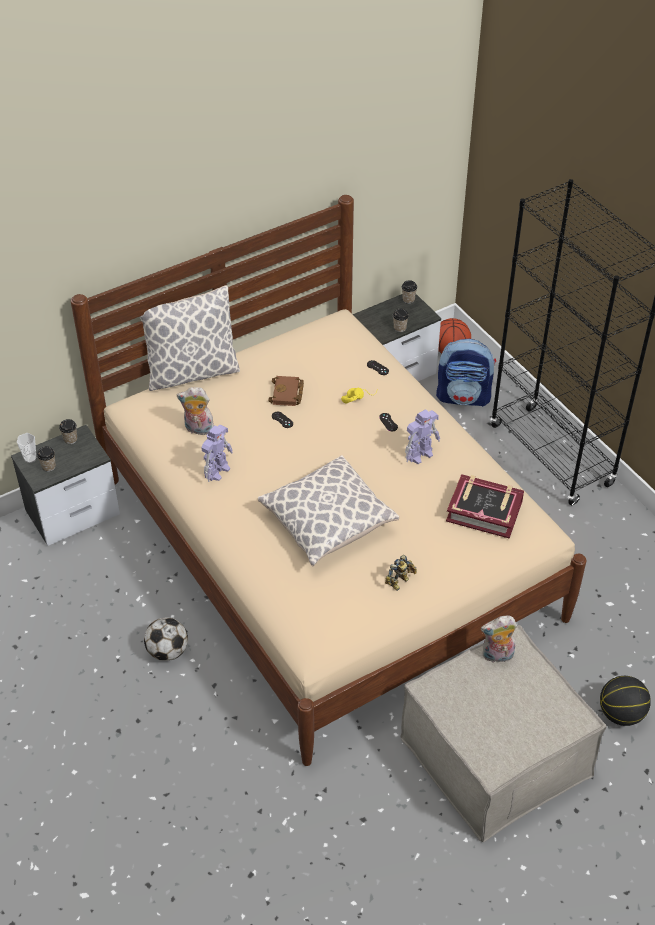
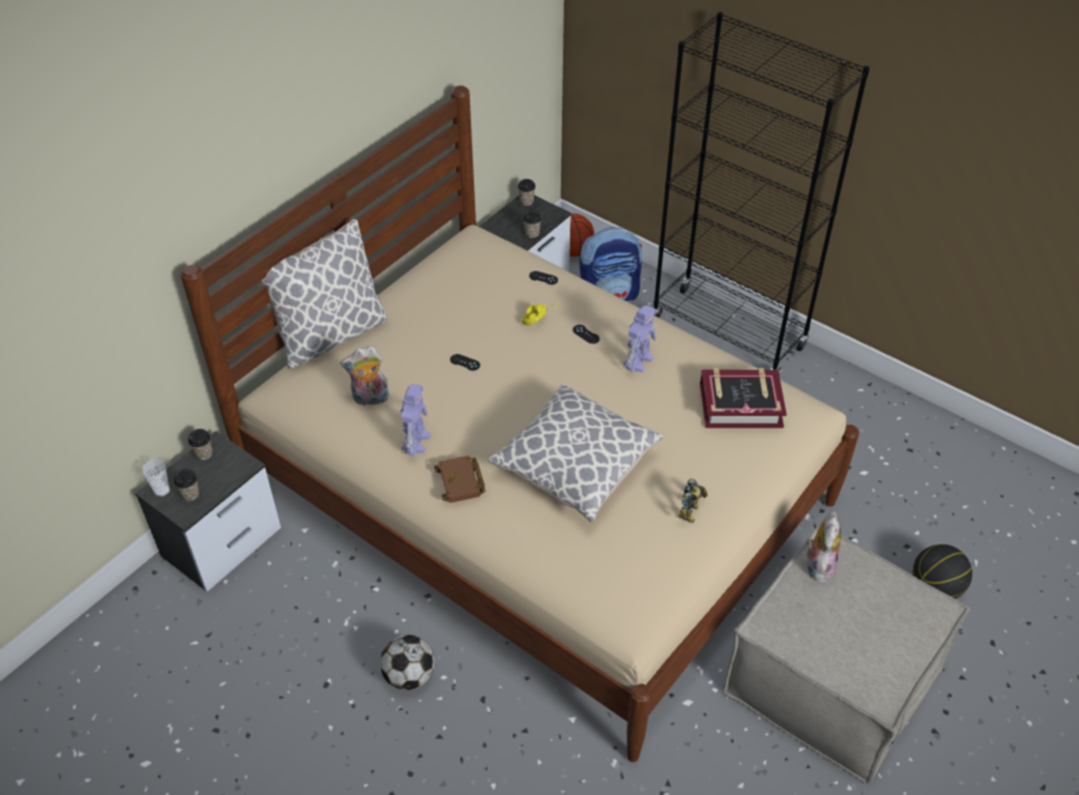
camera: 20 degrees left, 0 degrees up
(287, 394) = (457, 332): brown book -> brown book (462, 482)
(497, 656) = (818, 565): plush toy -> plush toy turned 135 degrees clockwise

